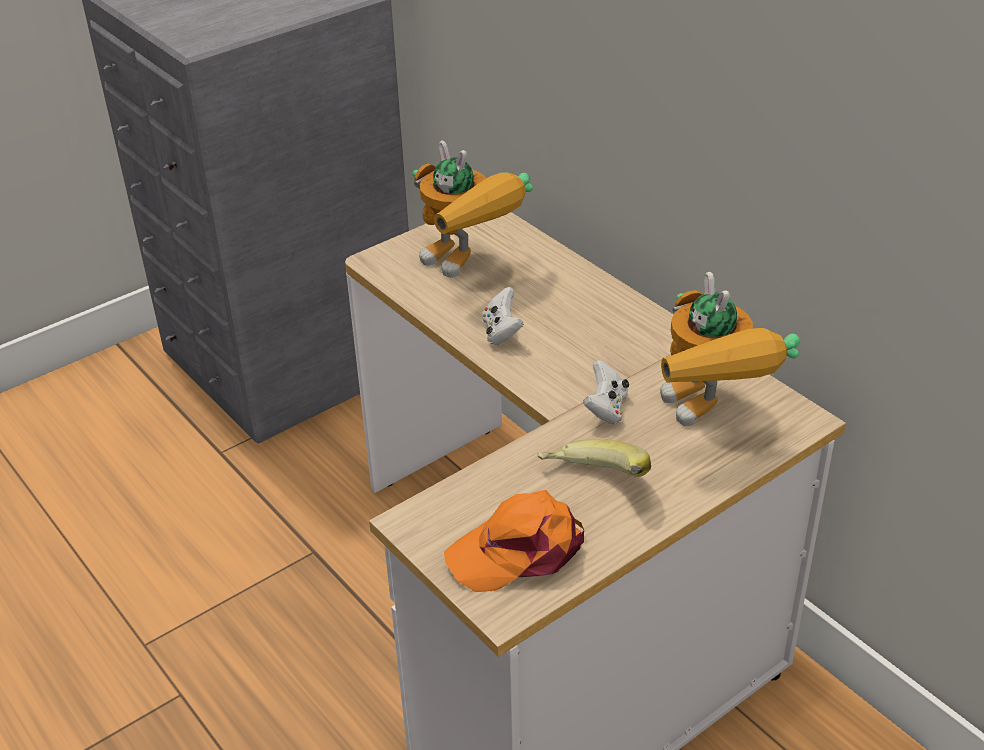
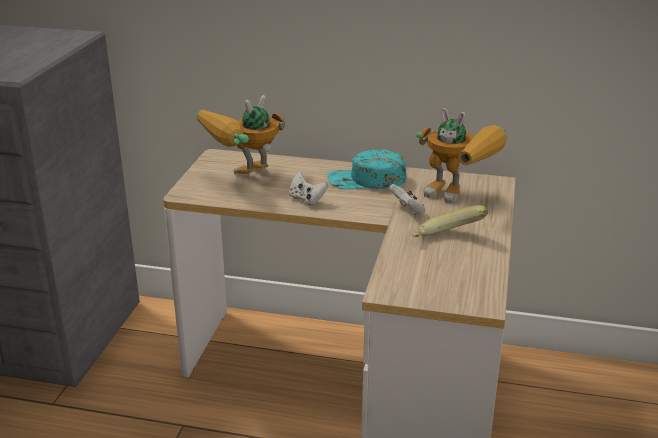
camera: 40 degrees left, 10 degrees down
(469, 266) = (244, 179): toy robot -> toy robot turned 135 degrees clockwise
(518, 551) = (456, 280): orange cap -> none
(618, 333) = (366, 180): none -> turquoise cap

